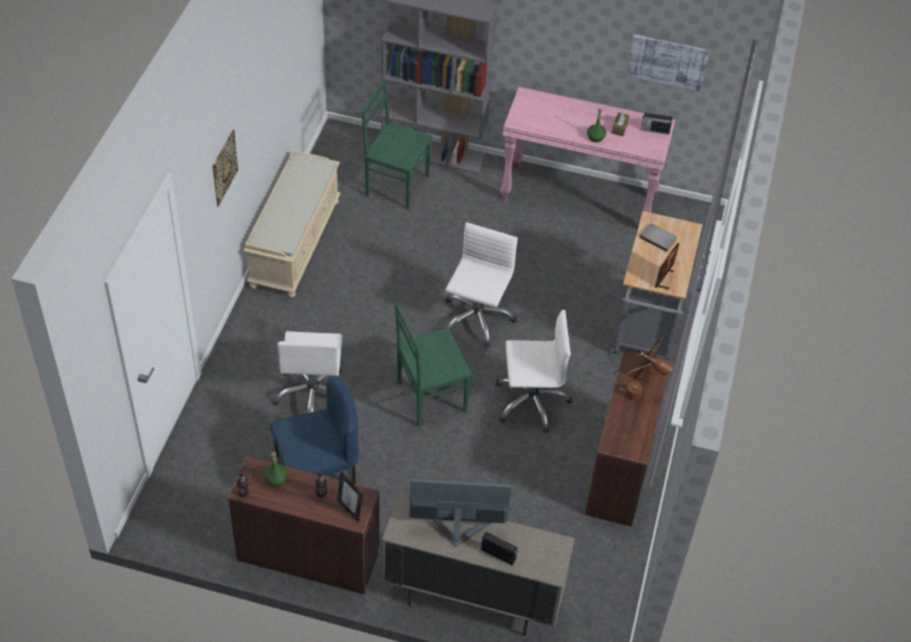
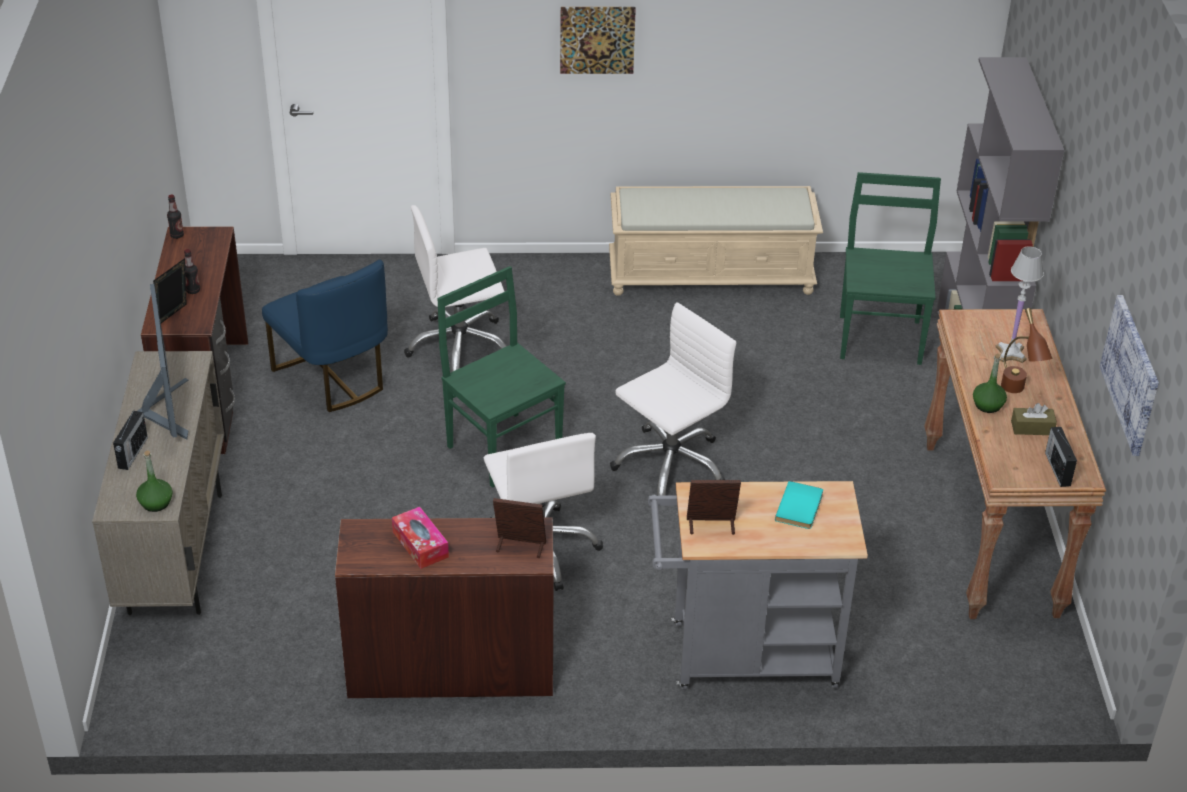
camera: 75 degrees right, 10 degrees down
(276, 479) = (205, 253): green bottle -> green bottle (156, 503)
(476, 318) = (670, 464): white office chair -> white office chair turned 45 degrees counterclockwise
(554, 112) = (1011, 353): none -> white table lamp
(579, 198) = (992, 529): pink console table -> brown console table
(631, 417) = (420, 544): none -> tissue box
(641, 394) = (469, 548): brown table lamp -> brown table lamp (1017, 393)
(659, 238) = (801, 507): grey book -> turquoise book

